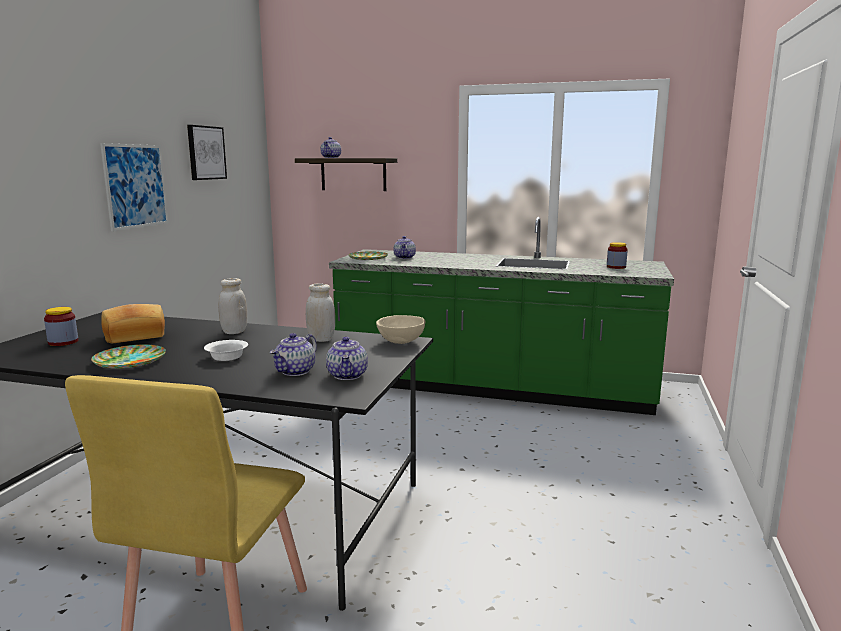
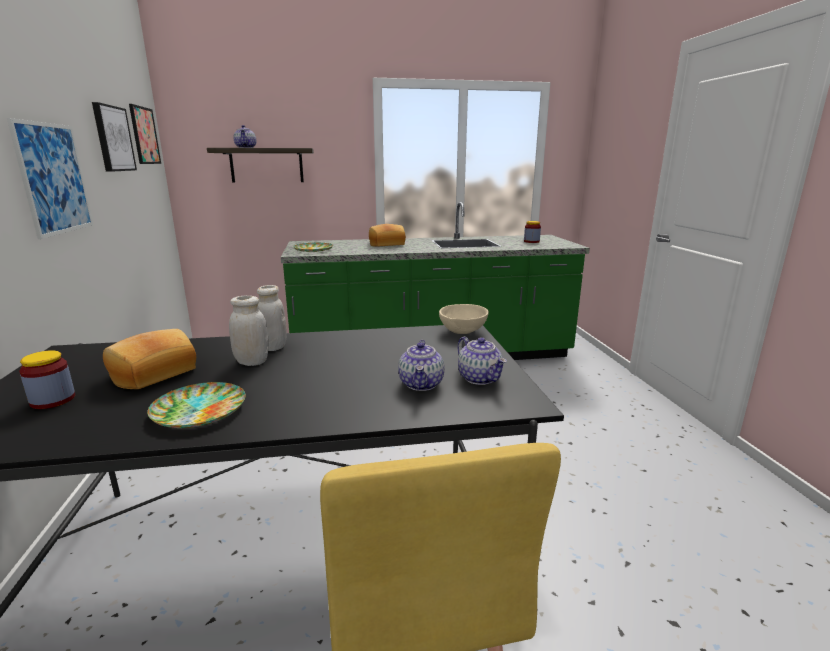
camera: 25 degrees left, 5 degrees up
(226, 357) = (316, 381): white bowl -> none
(246, 148) = (144, 135): none -> picture
(321, 339) = (383, 341): white jar -> white jar (252, 362)
(405, 257) = (346, 246): teapot -> none
(447, 258) = (386, 244): none -> bread

